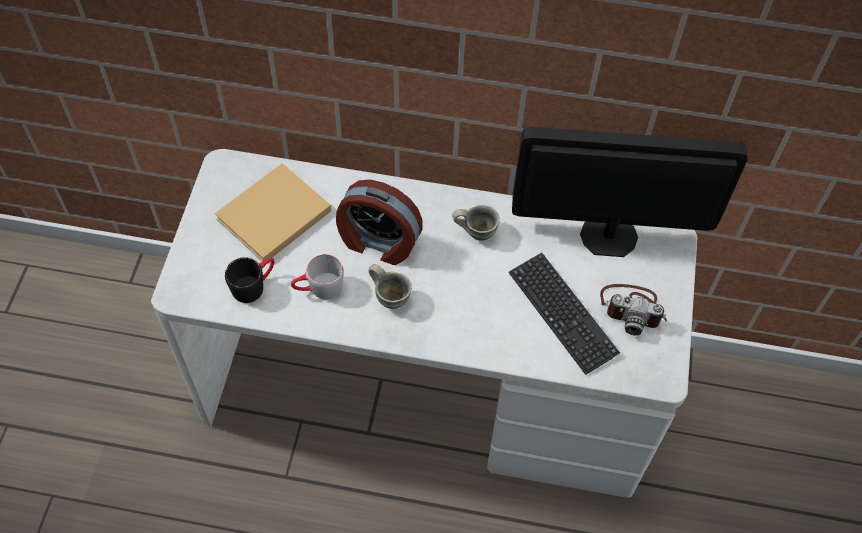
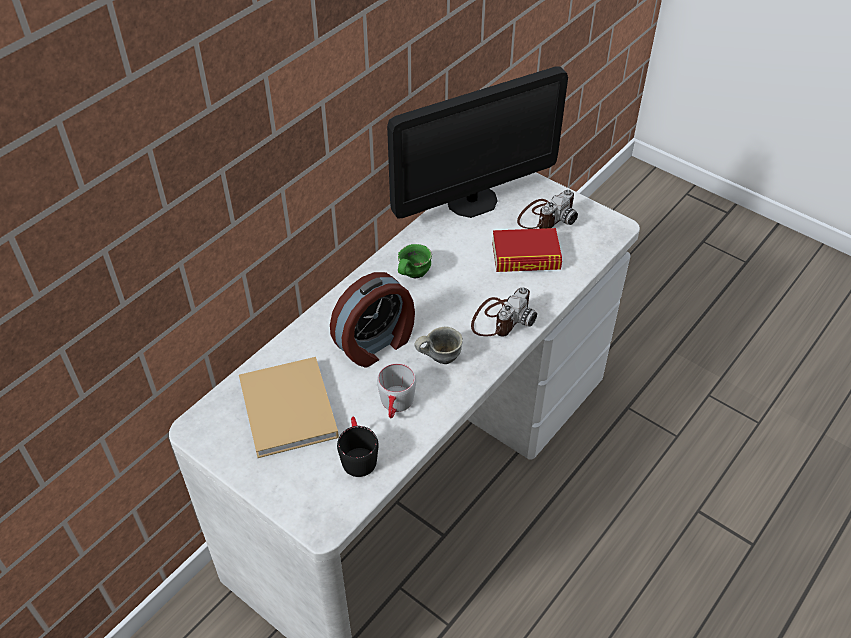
camera: 60 degrees left, 10 degrees down
(468, 325) = (501, 318): none -> camera
(476, 231) = (411, 275): grey mug -> green mug
(562, 313) = (525, 257): keyboard -> book
(608, 236) = (472, 201): monitor -> monitor turned 150 degrees counterclockwise

